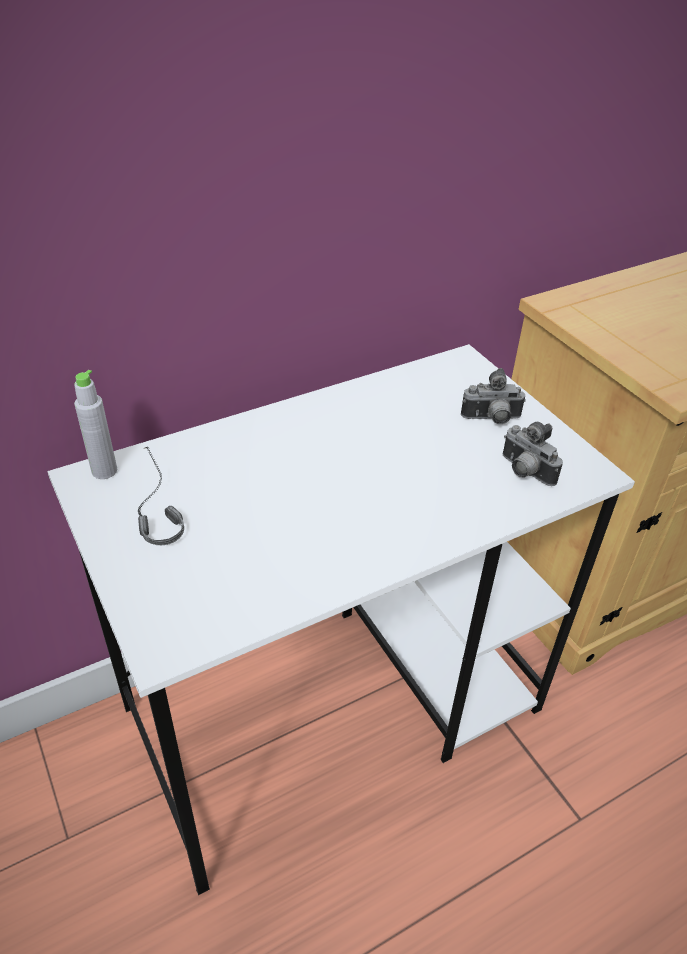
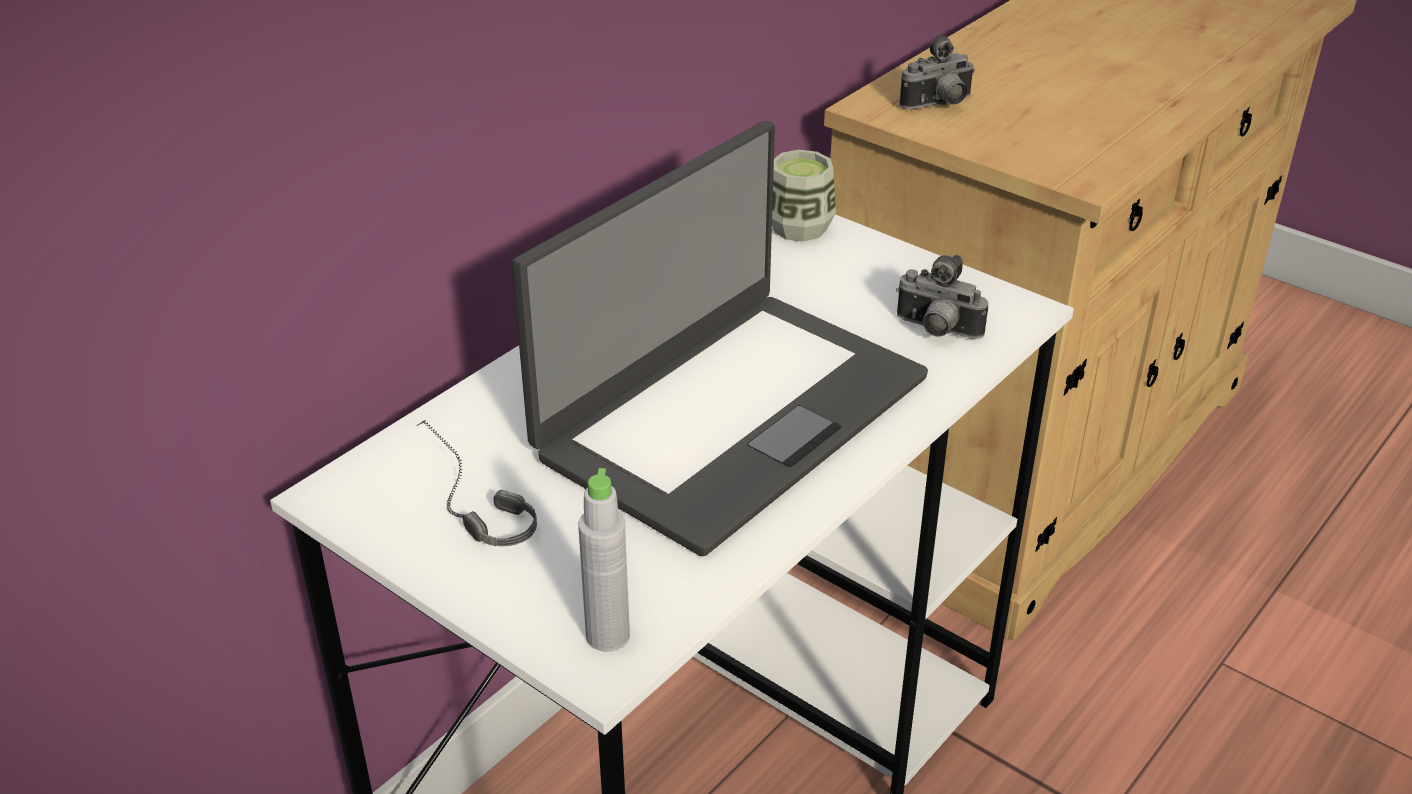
camera: 20 degrees left, 5 degrees down
(104, 471) = (360, 476): grey bottle -> grey bottle (608, 636)
(350, 494) = (729, 415): none -> laptop
(472, 375) = (799, 227): none -> cup
(491, 420) = (858, 278): camera -> camera (939, 105)

